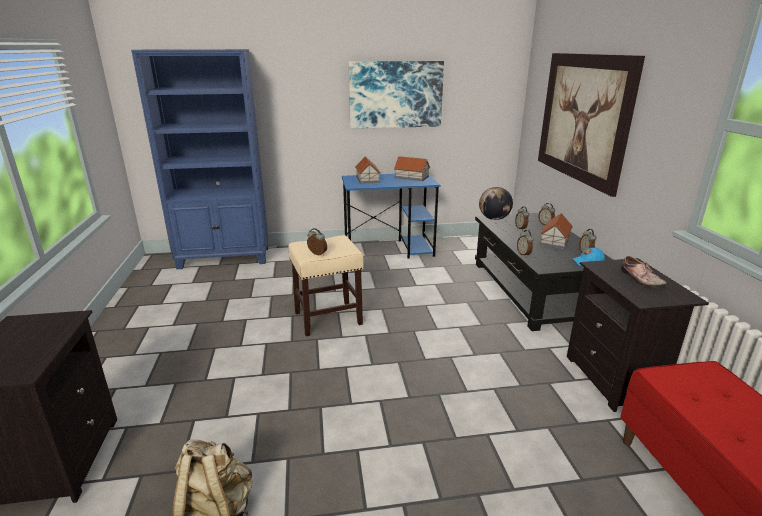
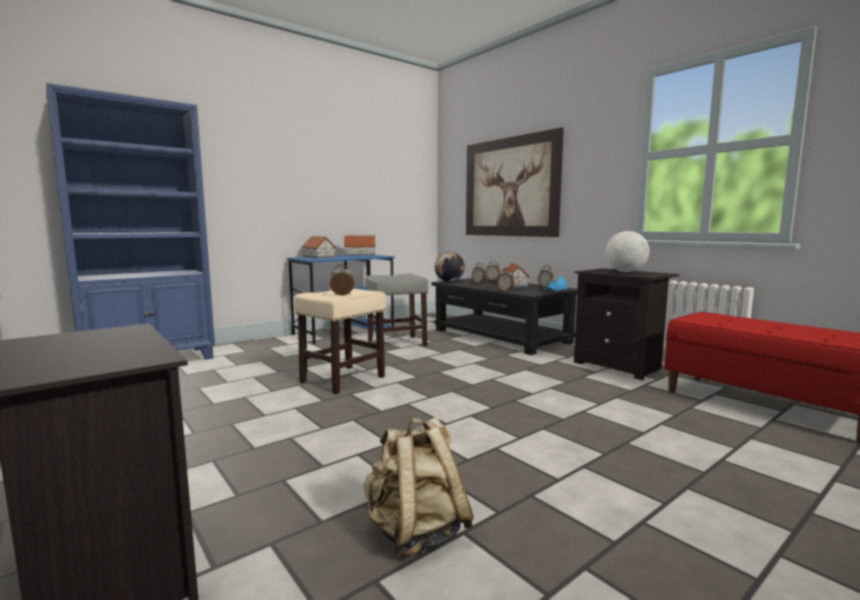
camera: 30 degrees left, 15 degrees down
(395, 94) = (335, 178): picture -> none
(418, 277) = (396, 343): none -> grey stool
(640, 279) = (625, 272): shoe -> globe

